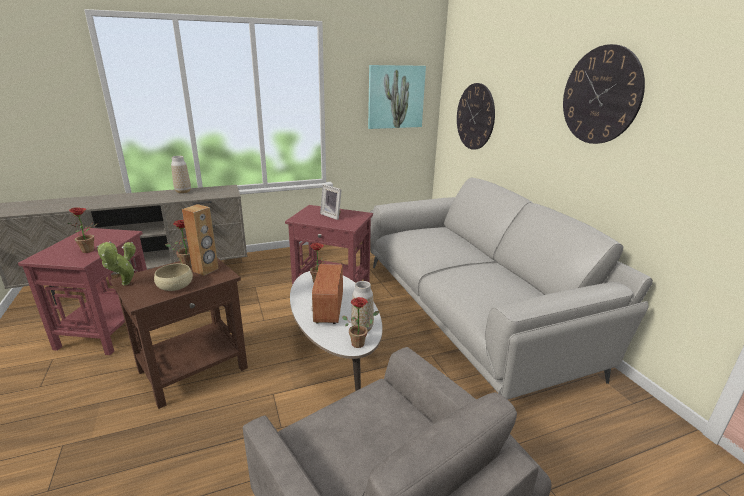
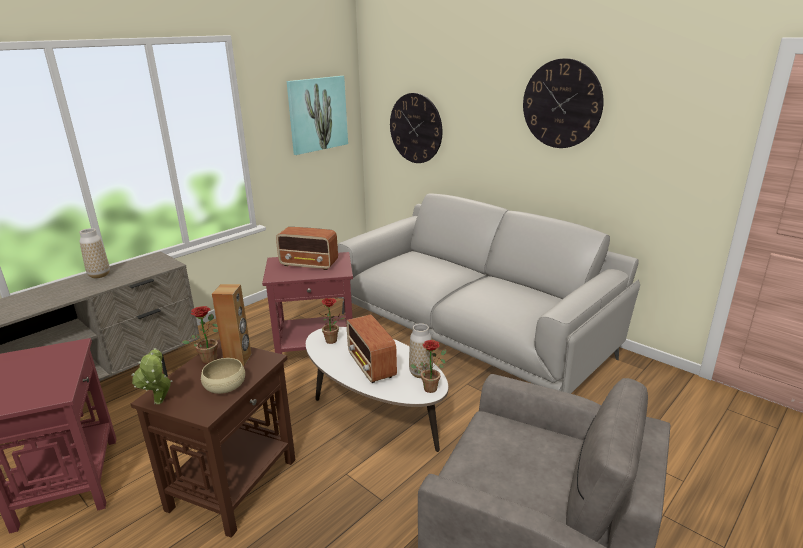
camera: 25 degrees left, 0 degrees up
(91, 250) = (51, 379): potted plant -> none
(332, 215) = (309, 264): picture frame -> radio

